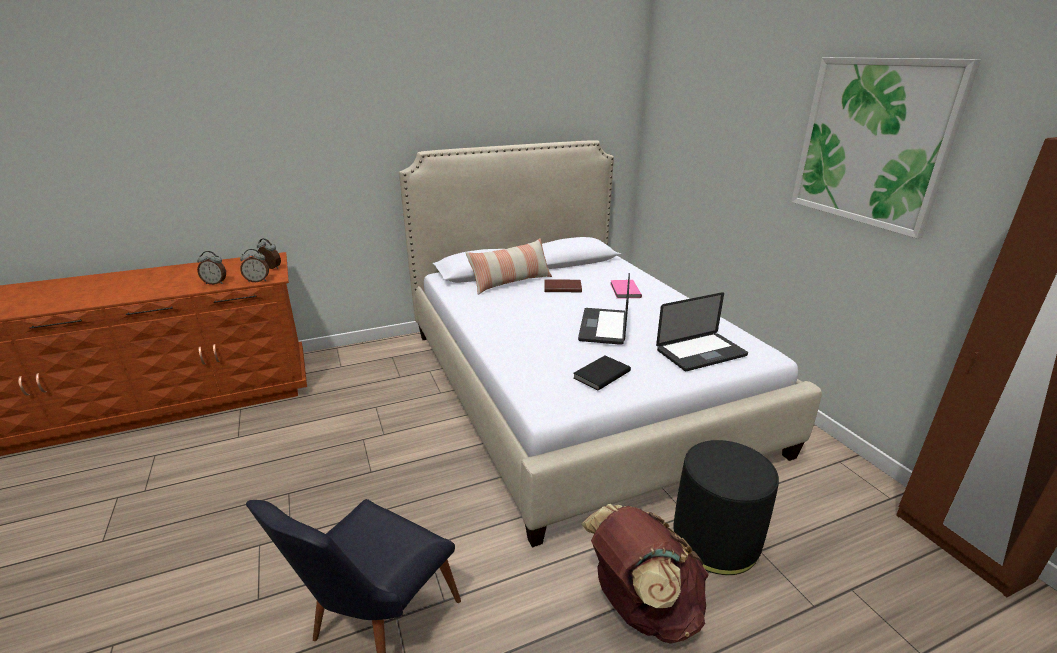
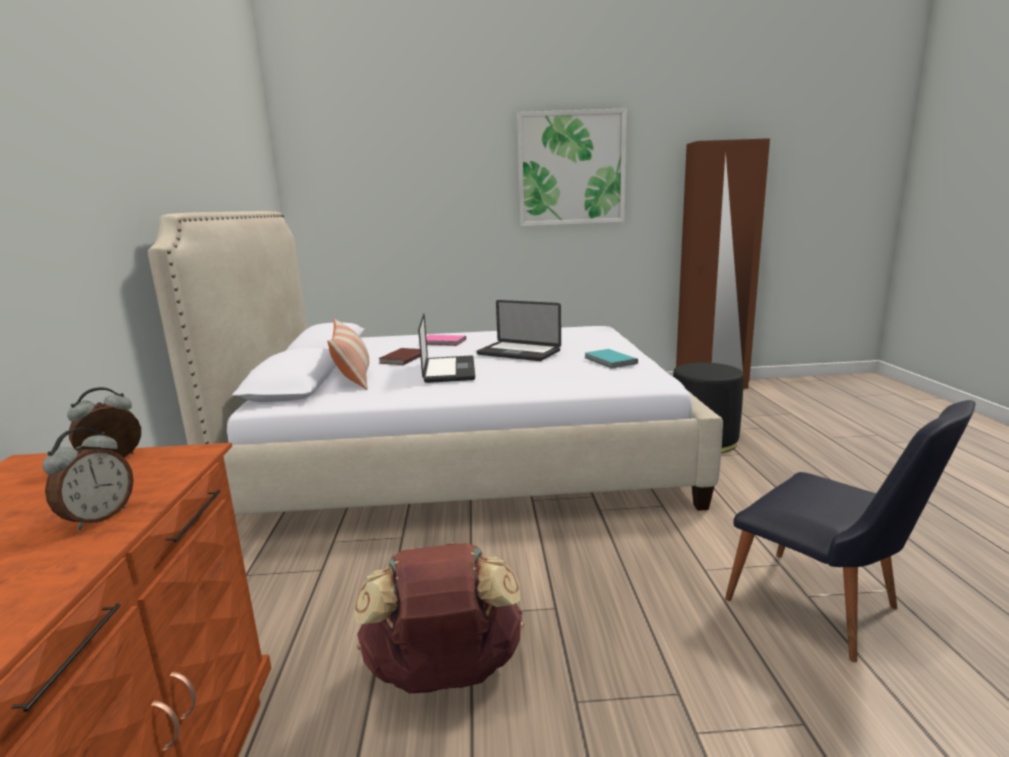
camera: 70 degrees left, 10 degrees down
(257, 281) = (179, 468): alarm clock -> none
(600, 374) = (609, 361): black book -> turquoise book
(641, 607) = (771, 476): brown backpack -> brown backpack (445, 676)
(701, 353) = (587, 337): laptop -> laptop (449, 370)

